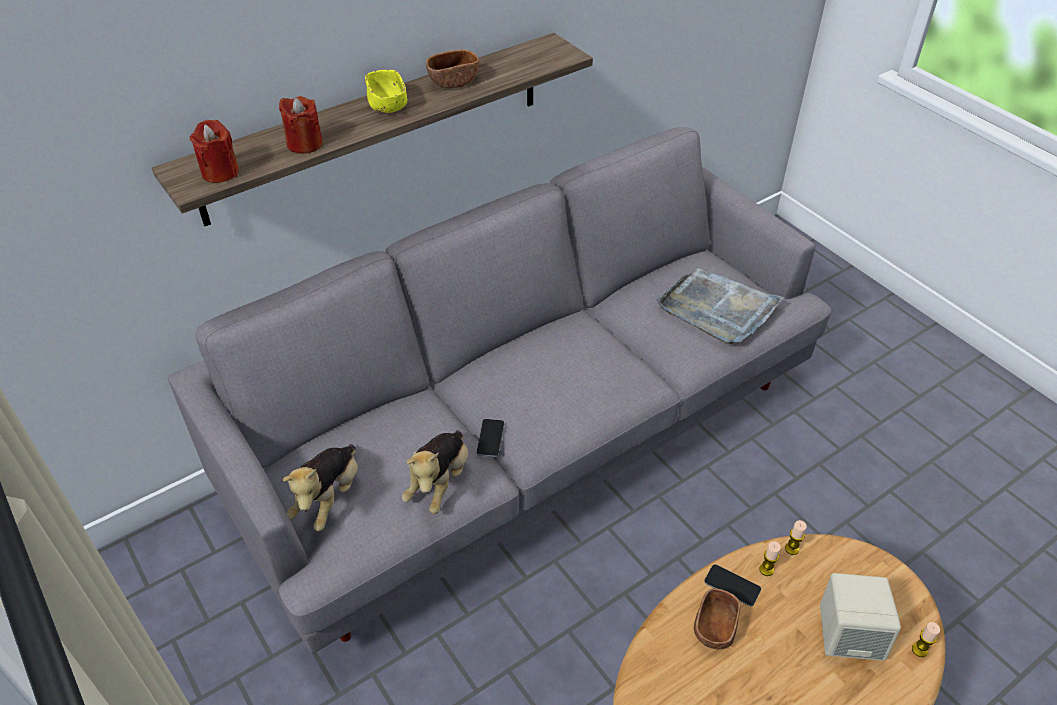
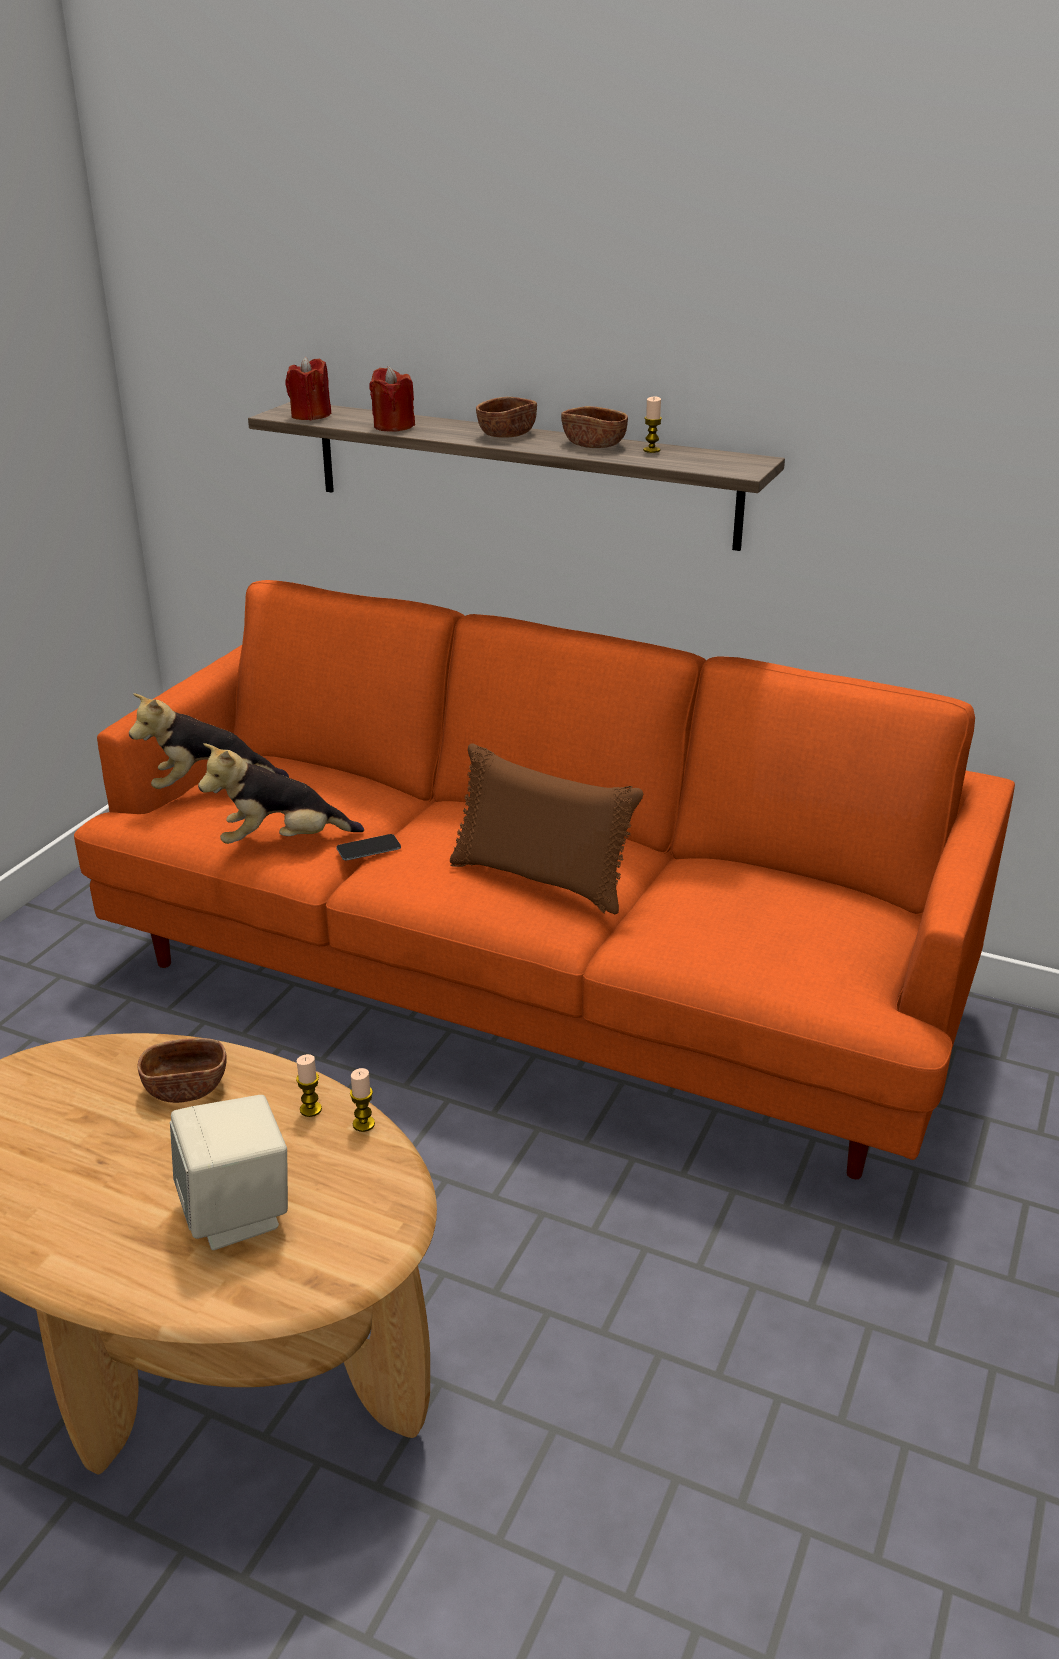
camera: 60 degrees right, 15 degrees down
(387, 104) = (507, 434): yellow bowl -> brown bowl
(527, 441) = (530, 986): grey sofa -> orange sofa
(593, 371) = (541, 879): none -> brown pillow
(717, 309) = (774, 941): grey tray -> none
(732, 585) = (264, 1086): phone -> none
(919, 650) = (254, 1296): candle -> candle (651, 450)

